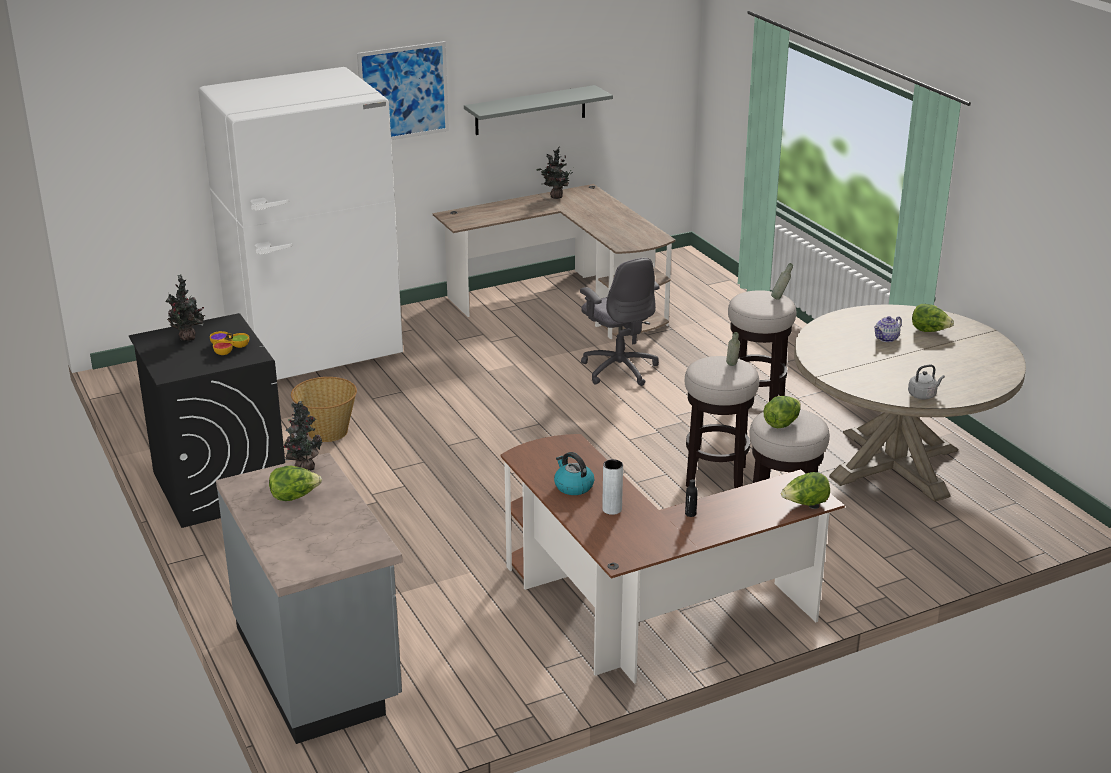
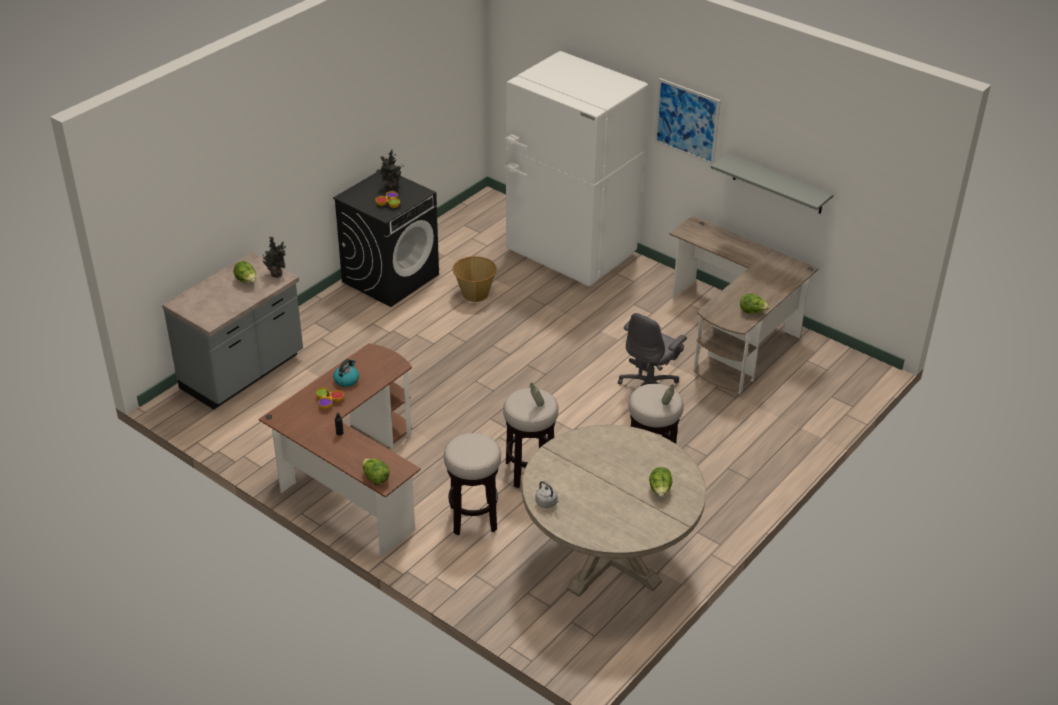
camera: 65 degrees right, 10 degrees up
(555, 197) = (773, 258): potted plant -> none
(612, 509) = (328, 401): grey vase -> bowl
(782, 423) = (467, 445): lettuce -> lettuce (752, 312)
(886, 338) = (630, 470): teapot -> none

